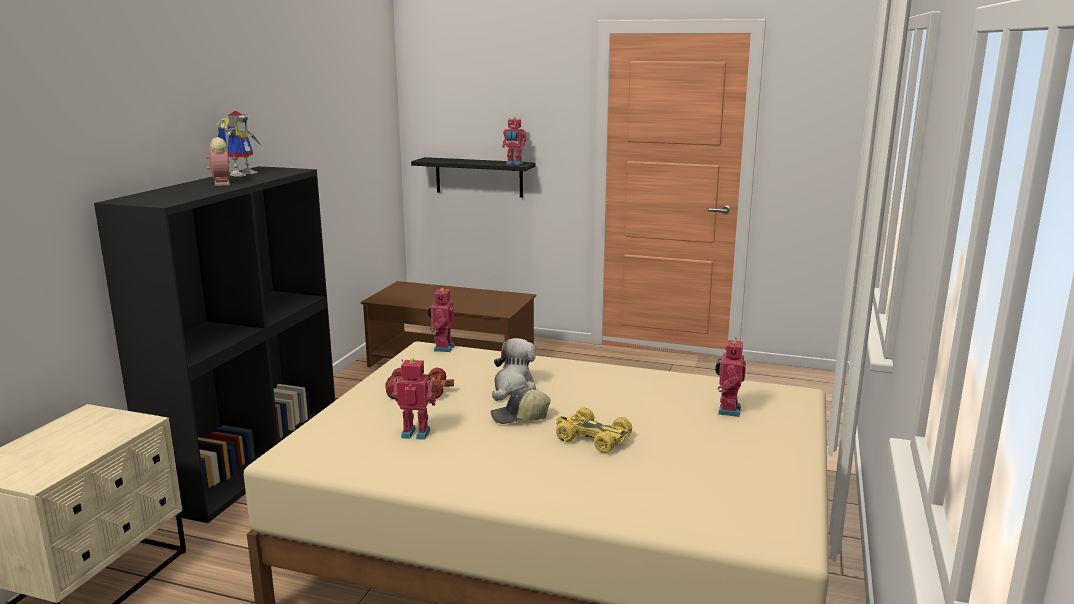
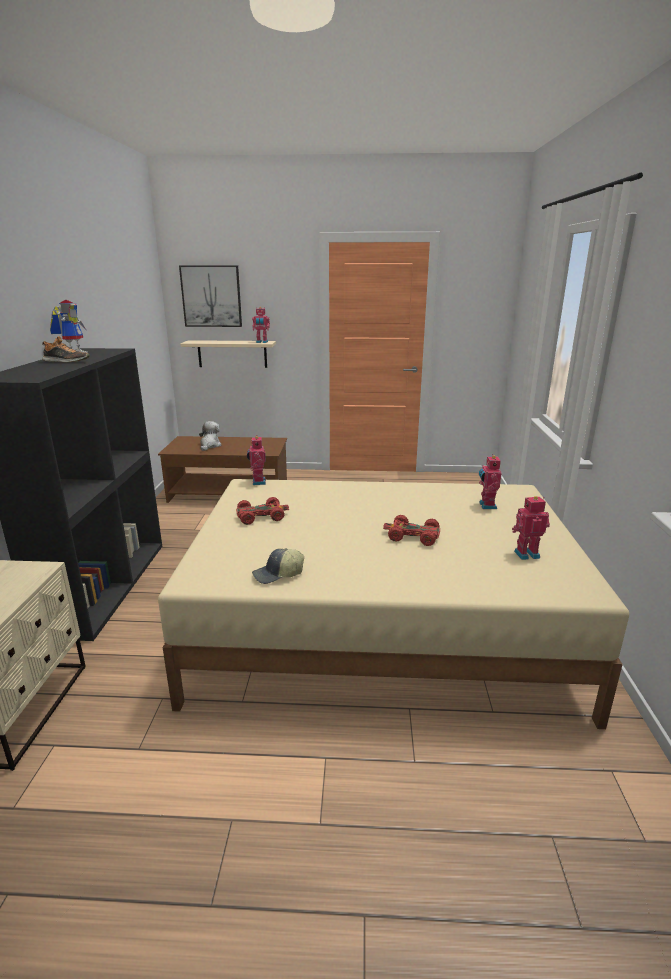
camera: 15 degrees left, 5 degrees up
(221, 183) = (66, 361): alarm clock -> shoe
(416, 432) = (282, 548): toy robot -> toy robot (526, 554)
(456, 102) = (211, 296): none -> picture
(479, 177) = (232, 354): black shelf -> beige shelf
(513, 387) = (330, 506): plush toy -> plush toy (210, 445)
(519, 418) = (350, 527): cap -> cap (278, 575)
(592, 438) = (412, 536): yellow toy car -> red toy car

